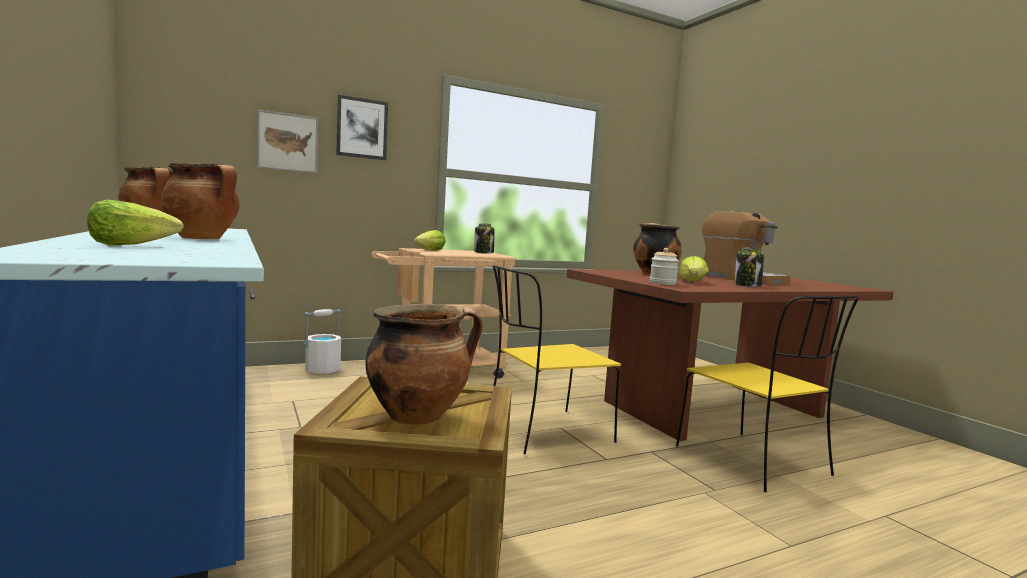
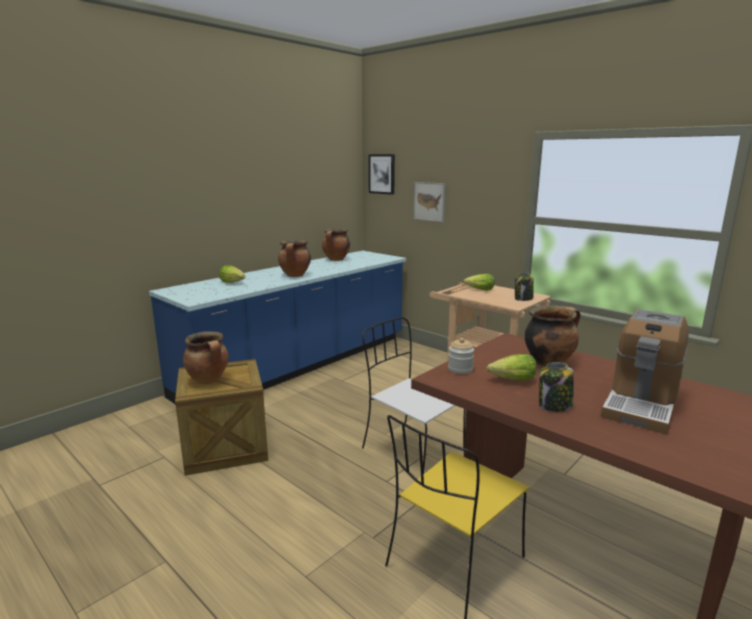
camera: 70 degrees right, 10 degrees up
(323, 370) = (430, 356): white bucket -> none
(361, 128) = (471, 187): picture -> picture (382, 174)
(544, 432) = (410, 449): yellow chair -> white chair

